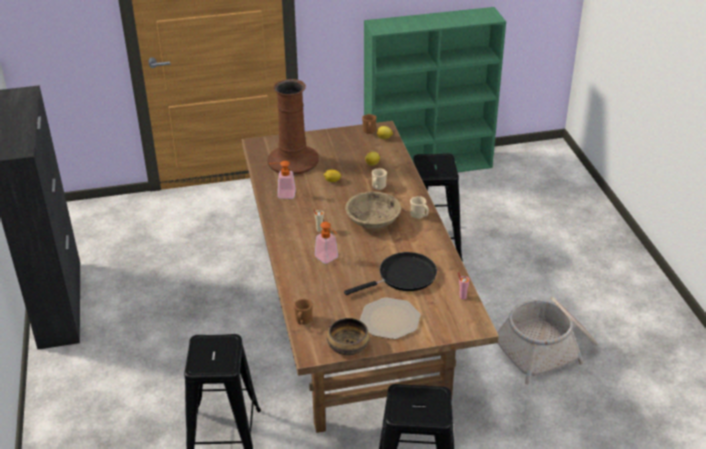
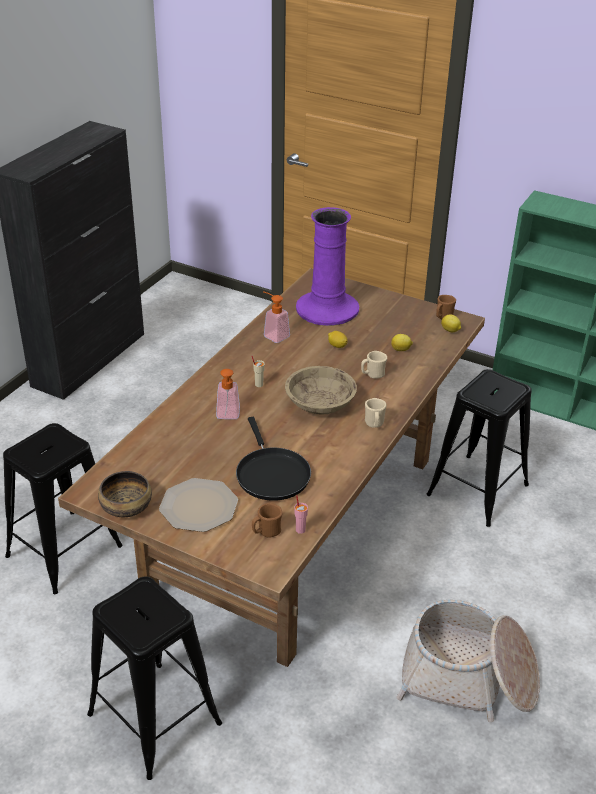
camera: 40 degrees right, 0 degrees up
(293, 160) = (327, 309): brown vase -> purple vase
(303, 321) = (123, 459): brown mug -> brown mug (266, 532)
(403, 277) = (271, 474): black frying pan -> black frying pan turned 60 degrees clockwise

